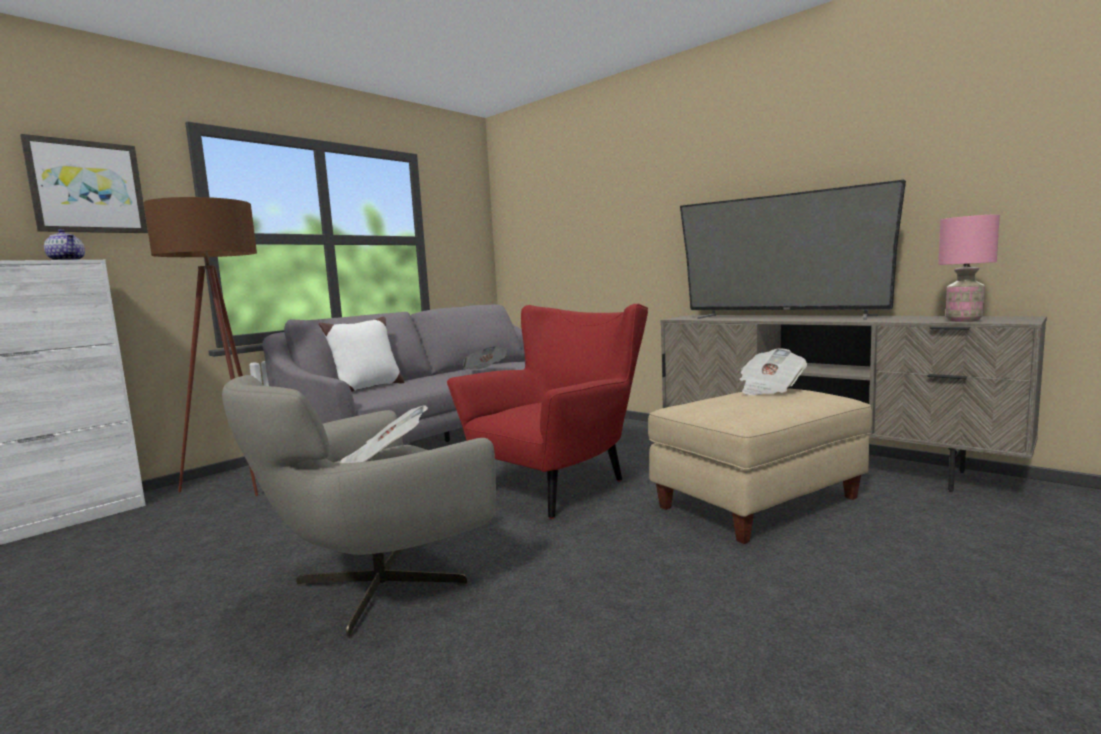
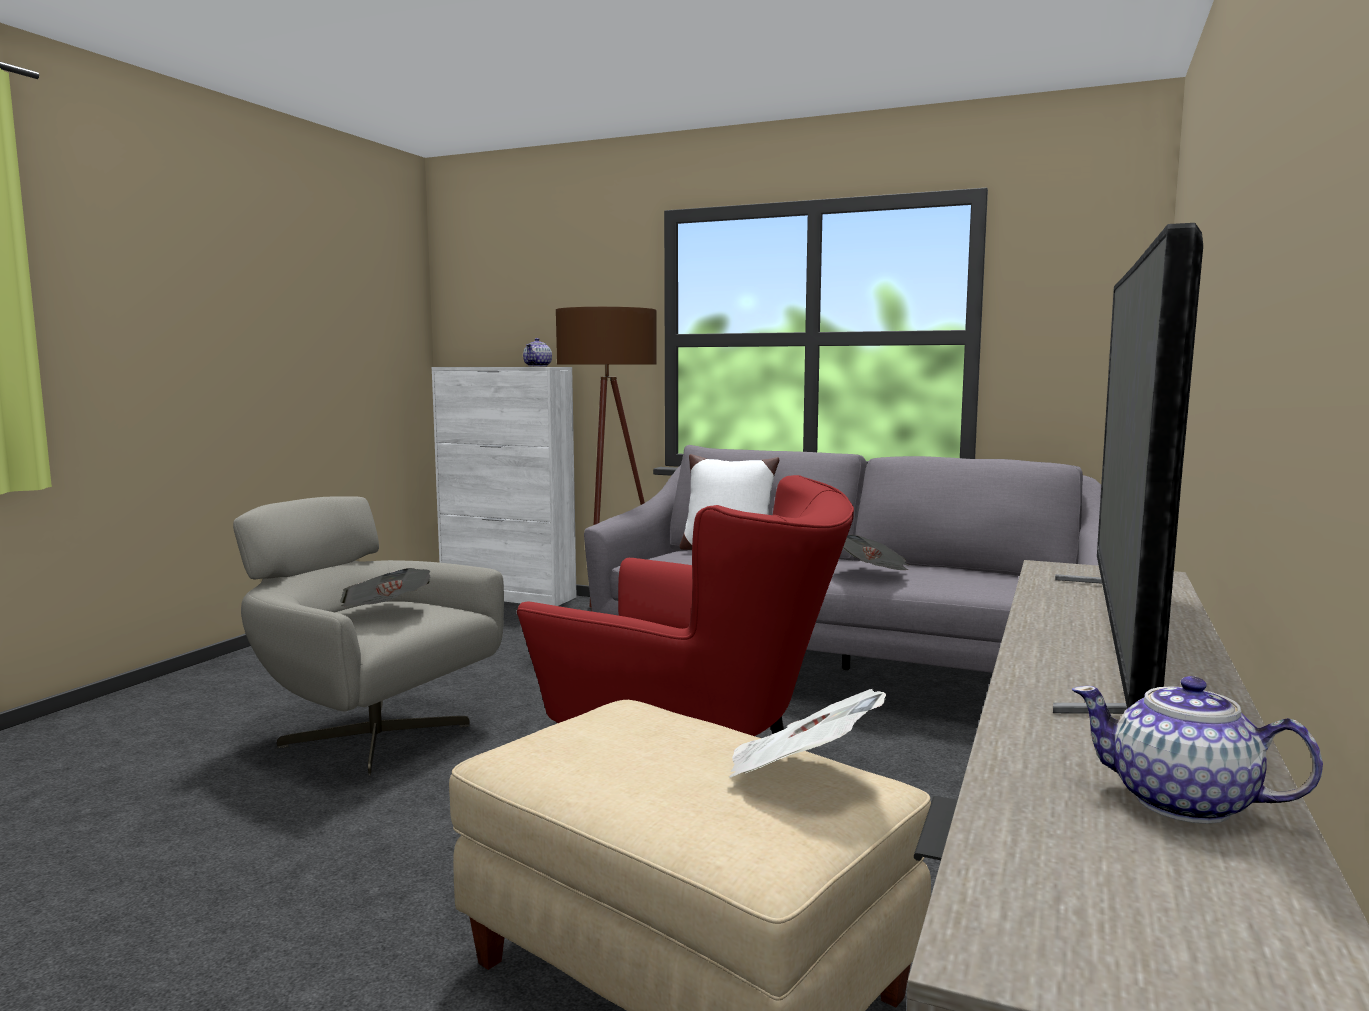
camera: 70 degrees right, 0 degrees up
(87, 187) = (578, 294): picture -> none
(929, 317) = (1184, 803): none -> teapot
(964, 320) = (1029, 841): pink table lamp -> none

